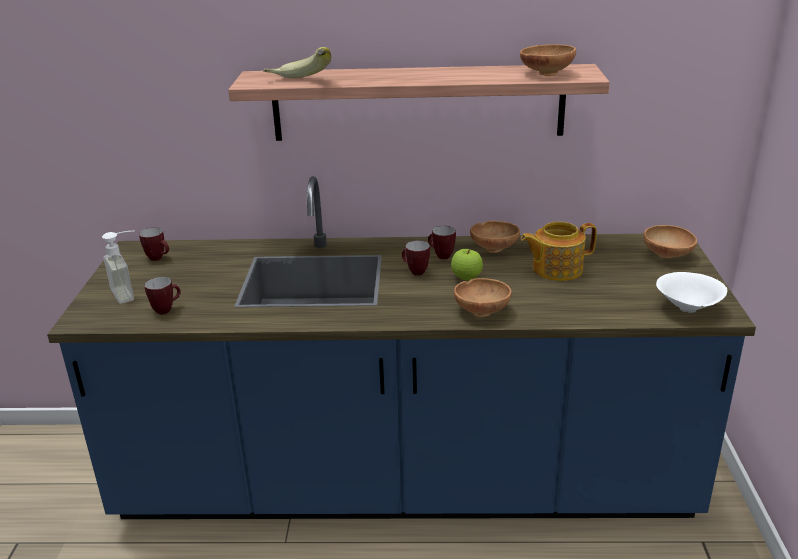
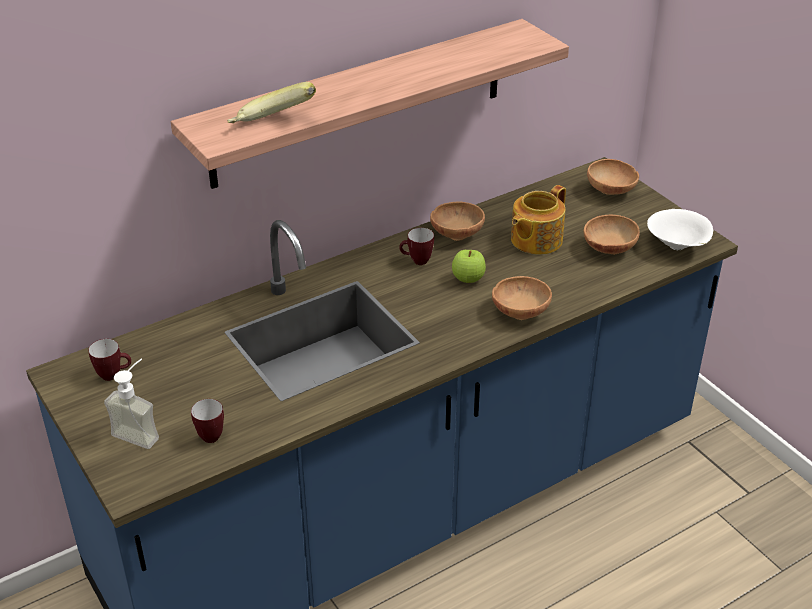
camera: 35 degrees left, 10 degrees up
(414, 272) = (412, 290): mug -> none
(545, 73) = (499, 46): brown bowl -> brown bowl (608, 249)

